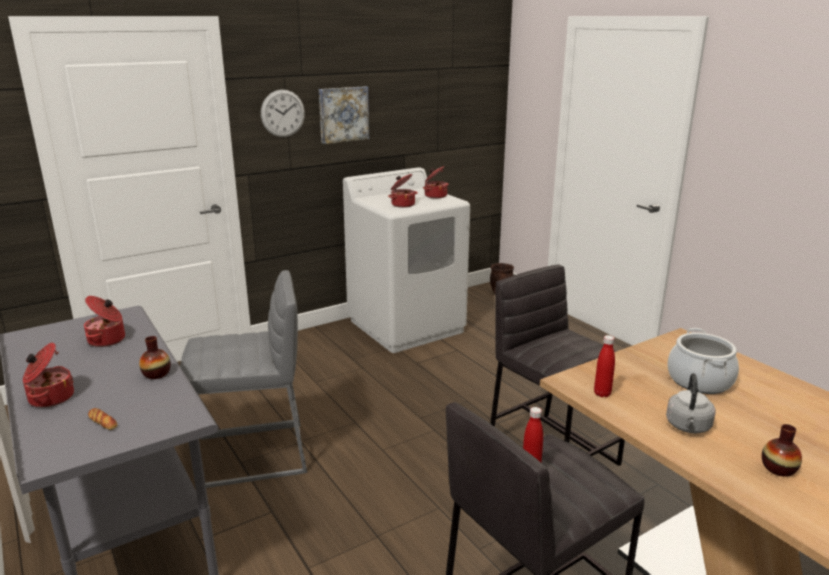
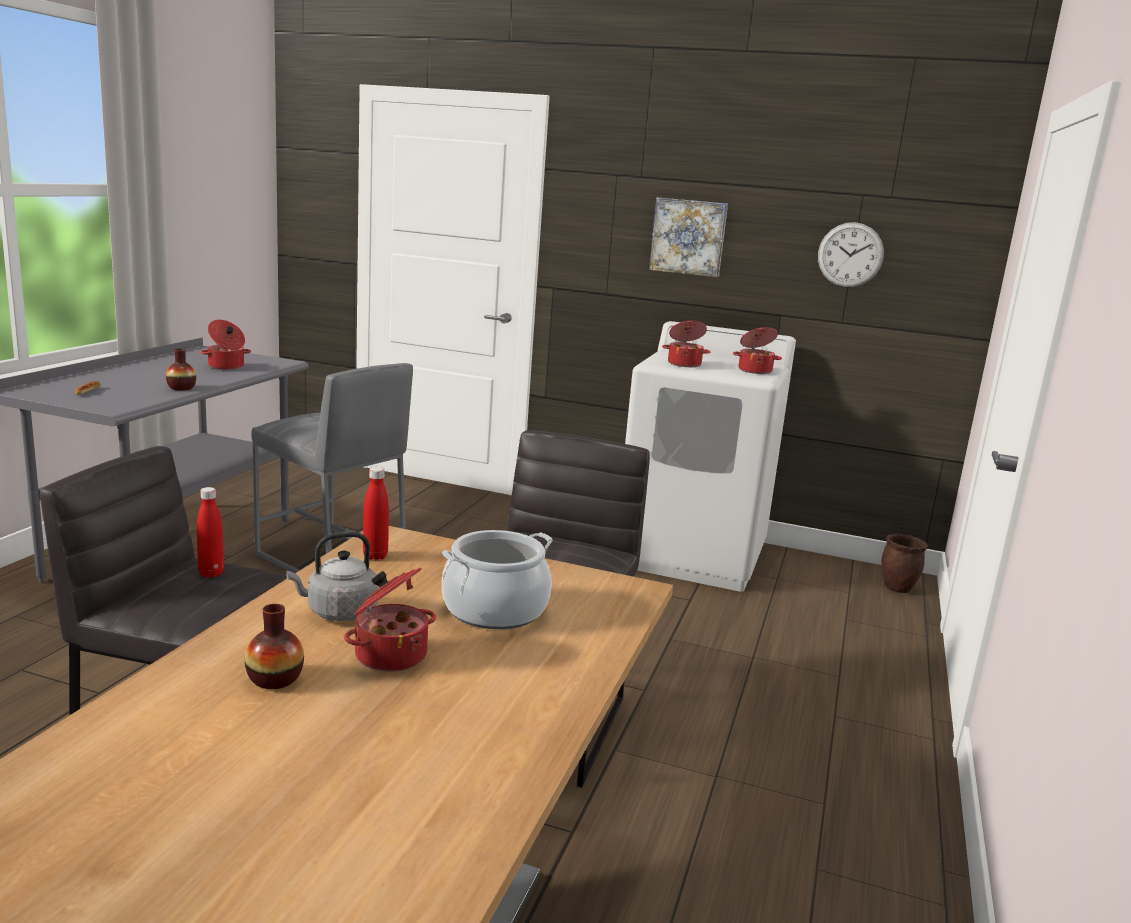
camera: 50 degrees right, 5 degrees down
(50, 398) = (113, 374): cooking pot -> cooking pot (389, 655)
(283, 113) = (605, 221): wall clock -> wall clock (850, 255)

